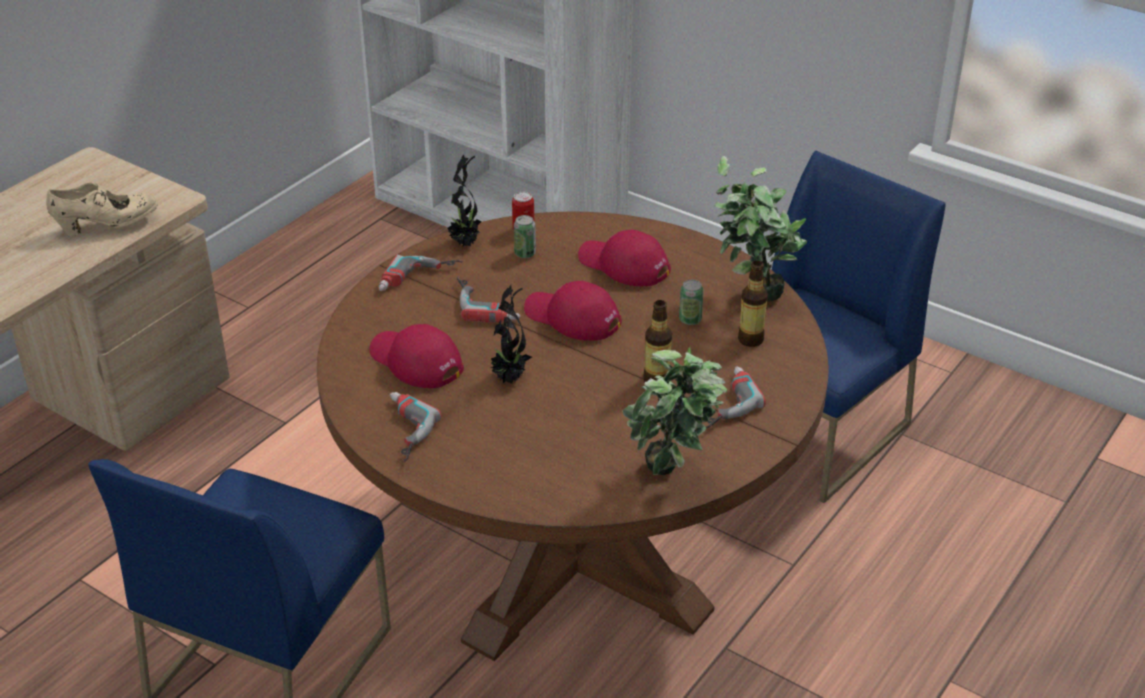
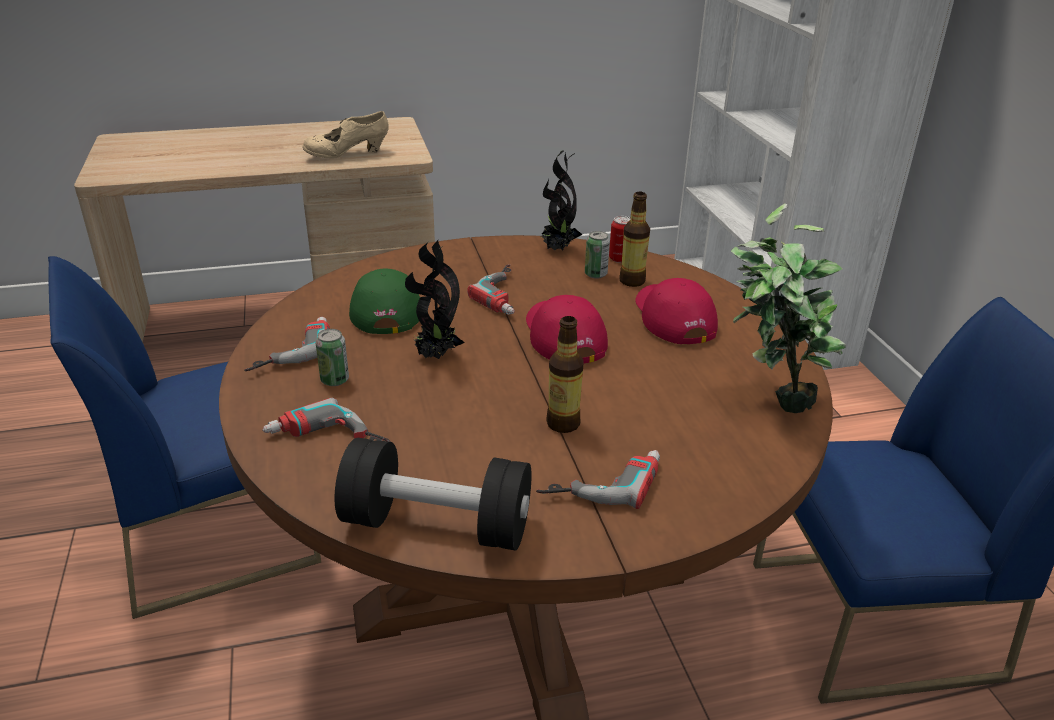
camera: 40 degrees right, 5 degrees down
(107, 226) = (347, 155): beige shoe -> beige shoe turned 135 degrees clockwise
(415, 362) = (385, 308): red cap -> green cap
(419, 280) = (482, 258): power drill -> power drill (326, 442)
(672, 480) = (437, 524): potted plant -> black dumbbell
(690, 320) = (675, 389): can -> can (334, 380)
(750, 339) = (717, 436): bottle -> bottle (632, 281)

